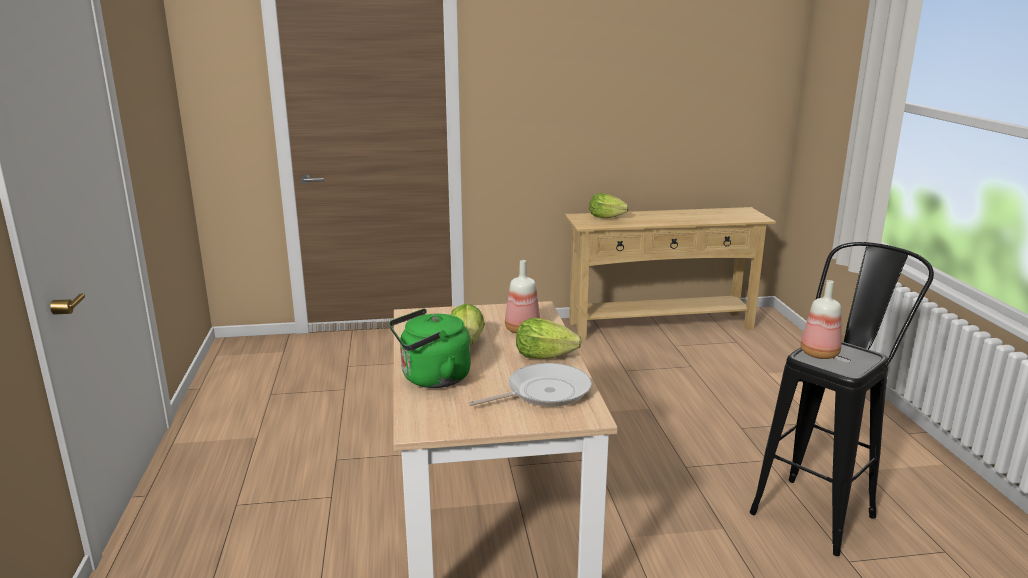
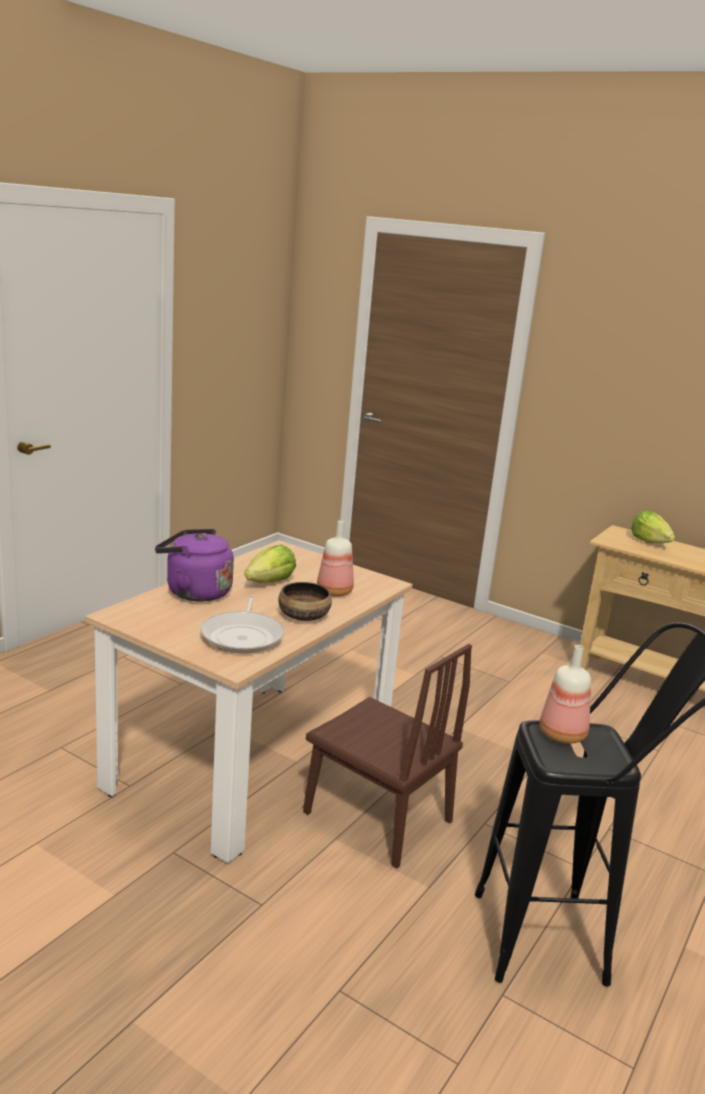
camera: 40 degrees right, 0 degrees up
(431, 378) = (194, 592): green kettle -> purple kettle
(543, 392) = (243, 636): frying pan -> frying pan turned 75 degrees clockwise
(544, 356) = (304, 615): lettuce -> bowl
(627, 504) = (377, 816): none -> brown chair

